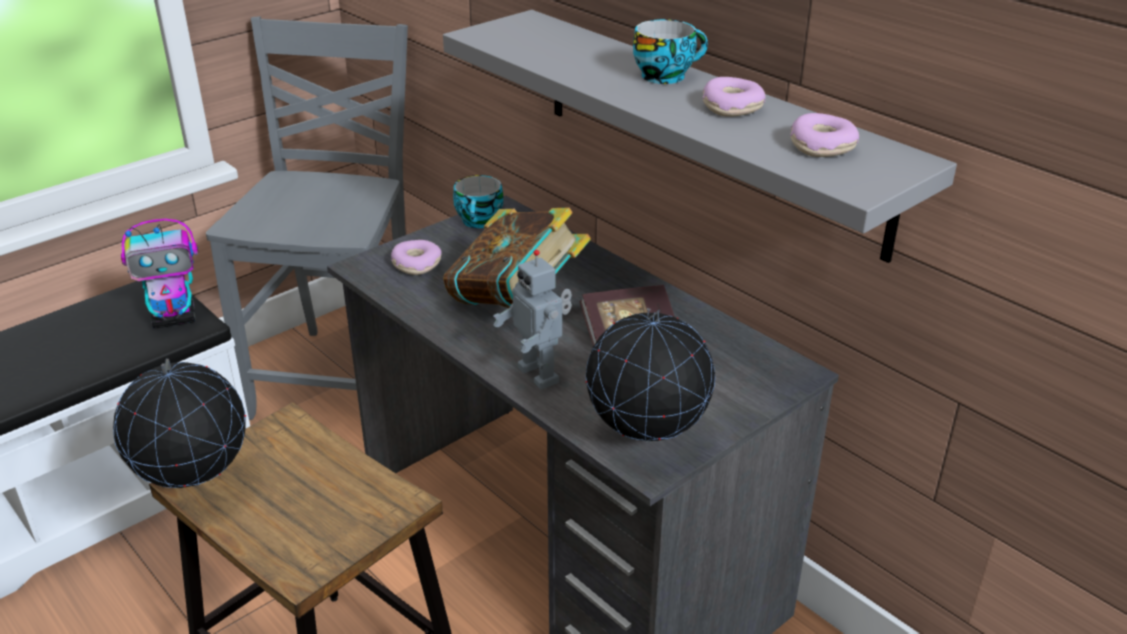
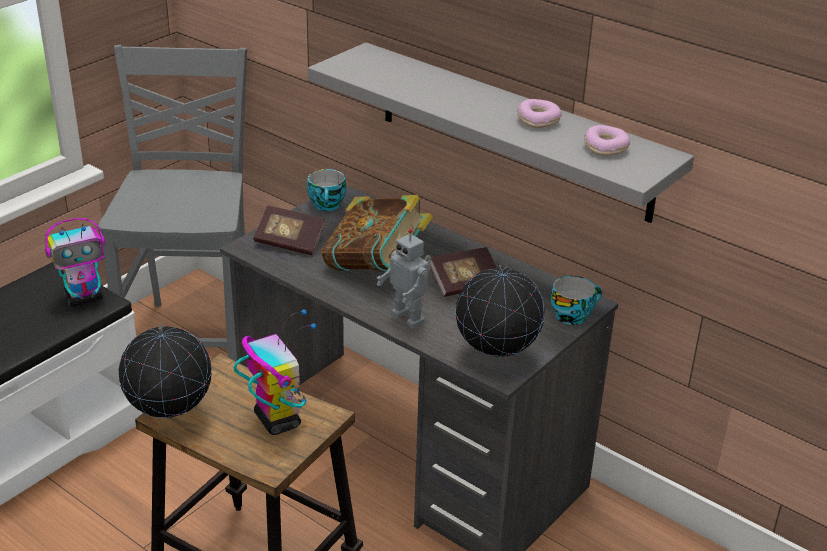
camera: 10 degrees left, 0 degrees up
(333, 502) = (277, 420): none -> toy robot
(416, 264) = (289, 242): donut -> book
(665, 75) = (484, 96): cup -> cup (572, 315)

